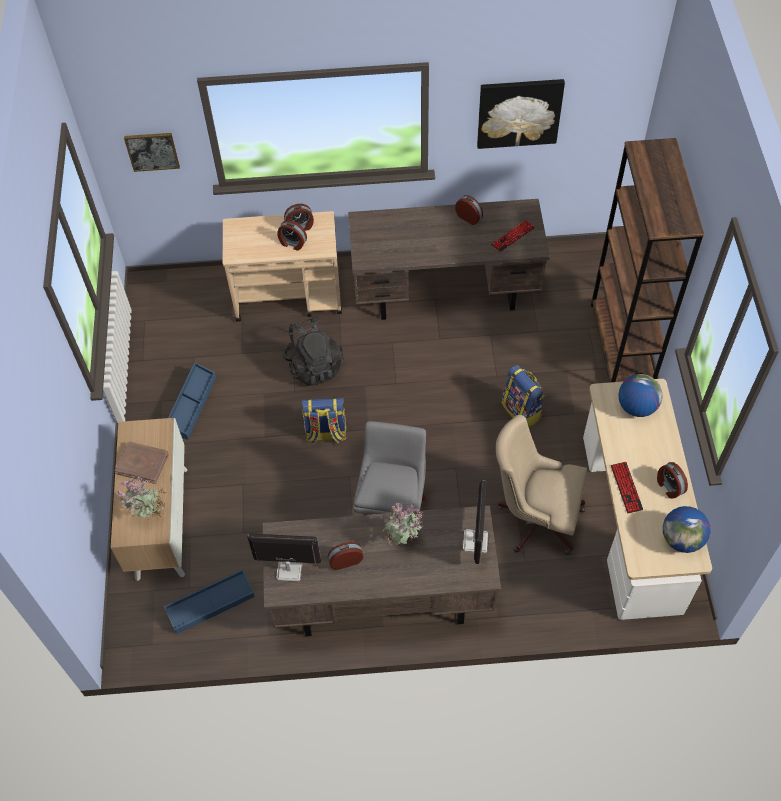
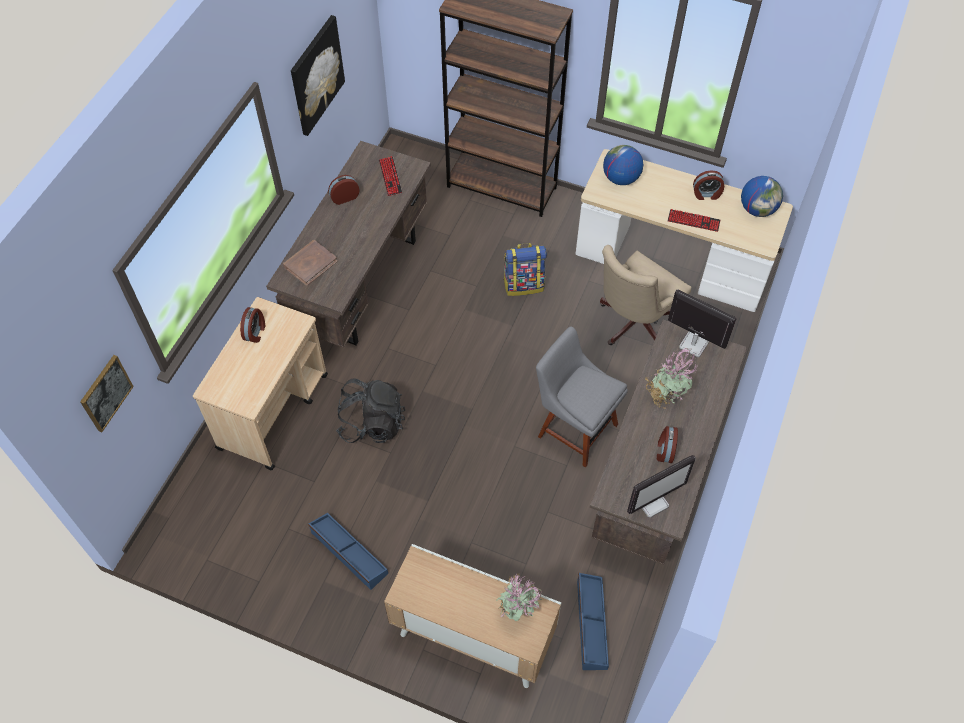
camera: 65 degrees left, 0 degrees up
(142, 463) = (451, 595): brown book -> brown book (310, 264)
(288, 569) = (652, 502): monitor -> monitor turned 150 degrees counterclockwise
(292, 243) = (272, 347): alarm clock -> none
(326, 433) = (456, 446): backpack -> none

